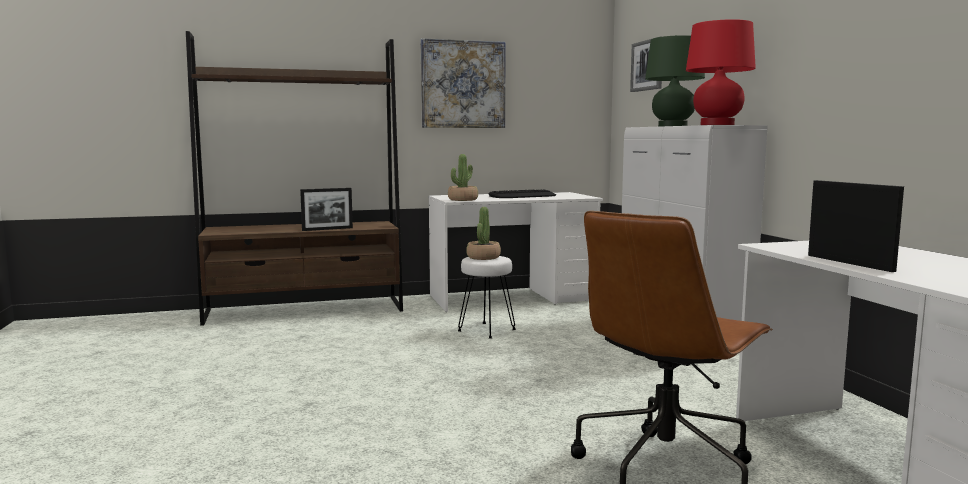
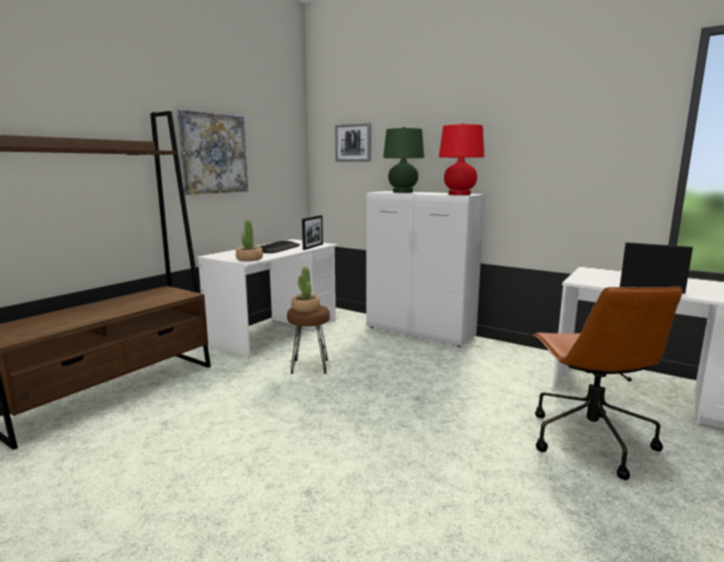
camera: 40 degrees left, 5 degrees up
(327, 229) = (138, 307): picture frame -> picture frame (313, 247)
(486, 331) = (309, 367): white stool -> brown stool

